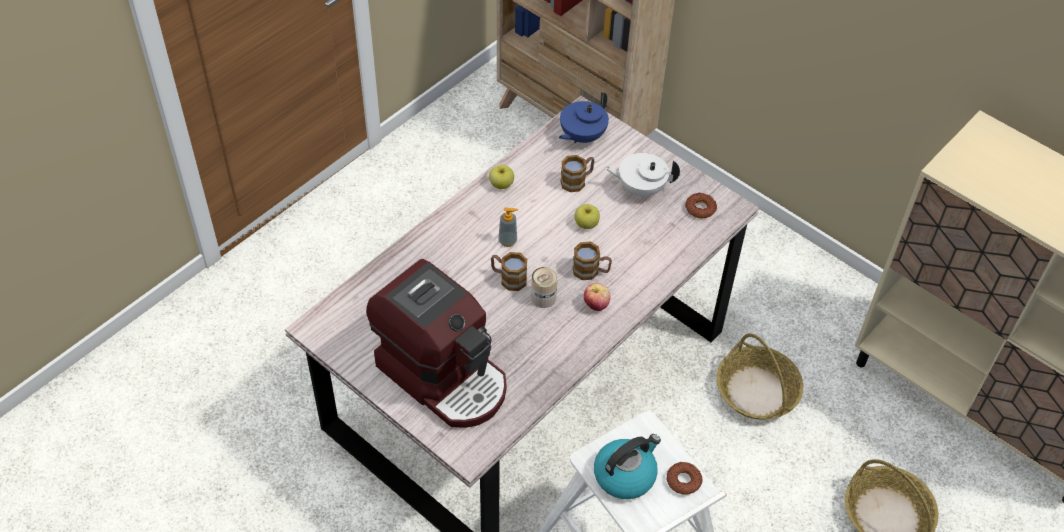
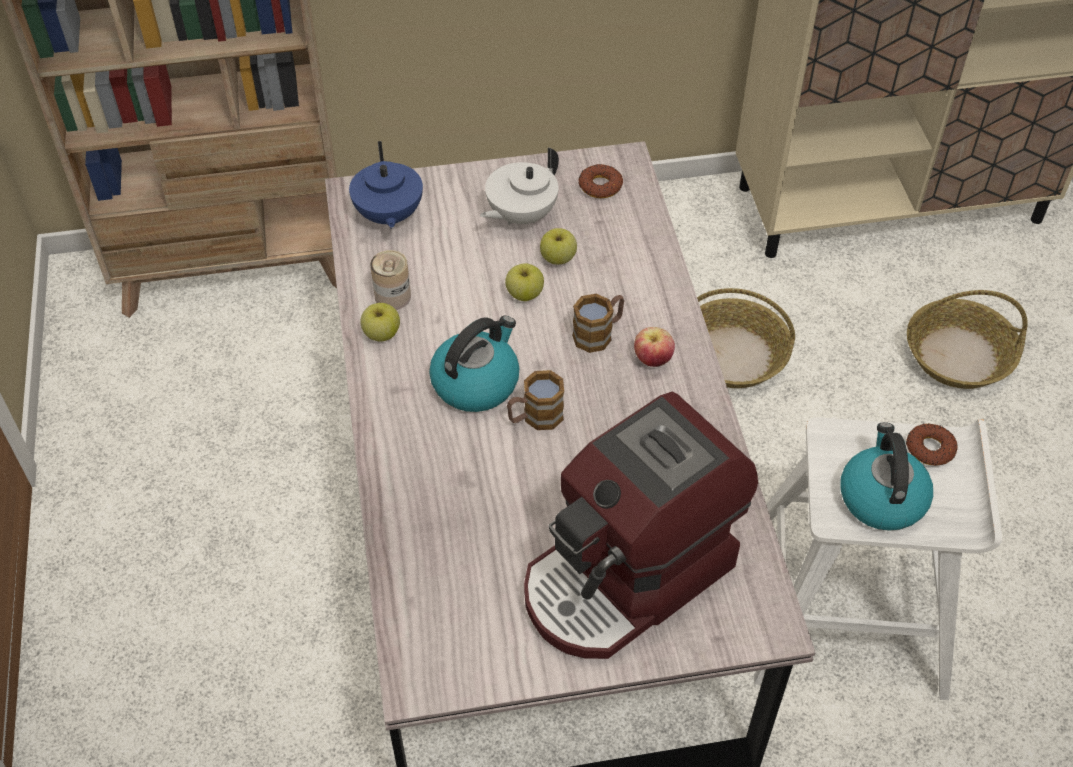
camera: 50 degrees left, 0 degrees up
(444, 375) = (628, 577): coffee machine -> coffee machine turned 150 degrees clockwise
(507, 241) = (476, 382): soap dispenser -> kettle
(543, 297) = (596, 402): can -> can (393, 296)
(577, 181) = (451, 261): mug -> none
(626, 223) = (558, 258): none -> apple

